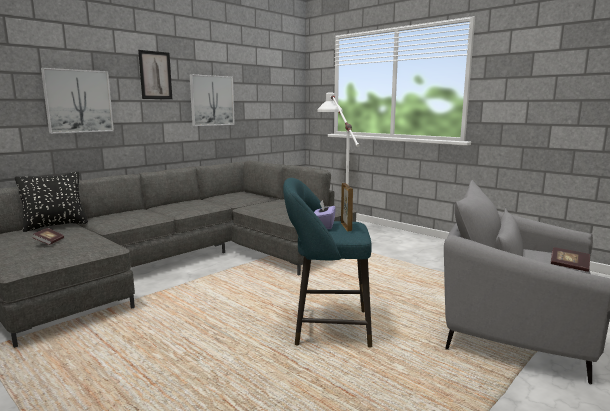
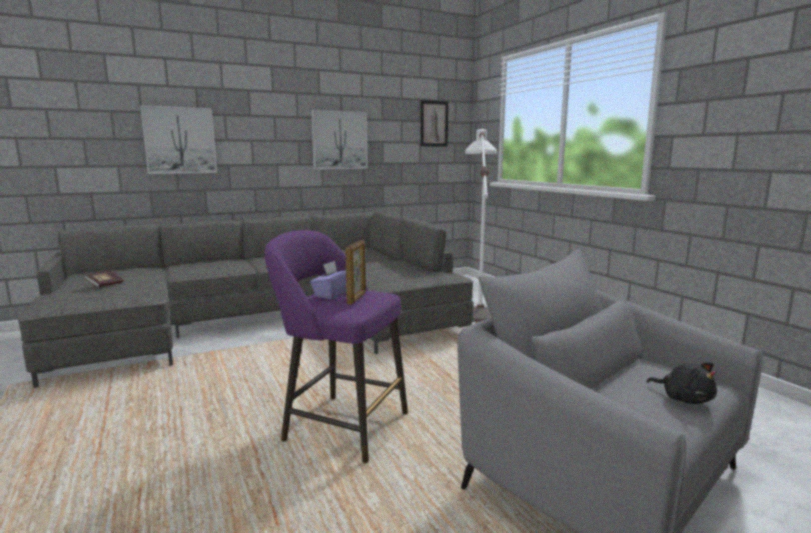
camera: 20 degrees right, 0 degrees up
(55, 225) = (138, 269): black pillow -> none
(155, 75) = (269, 112): picture -> picture (434, 123)
(326, 327) = (340, 425): turquoise stool -> purple stool
(569, 266) = (684, 399): book -> black plush toy

